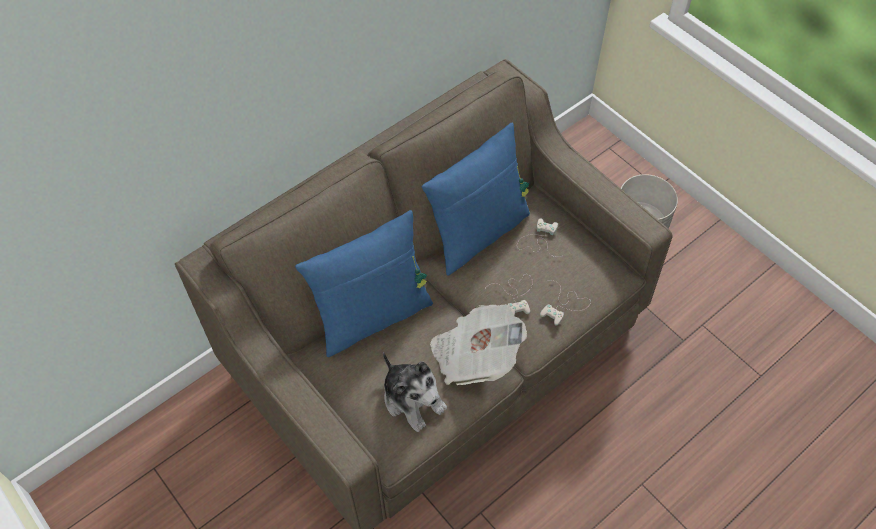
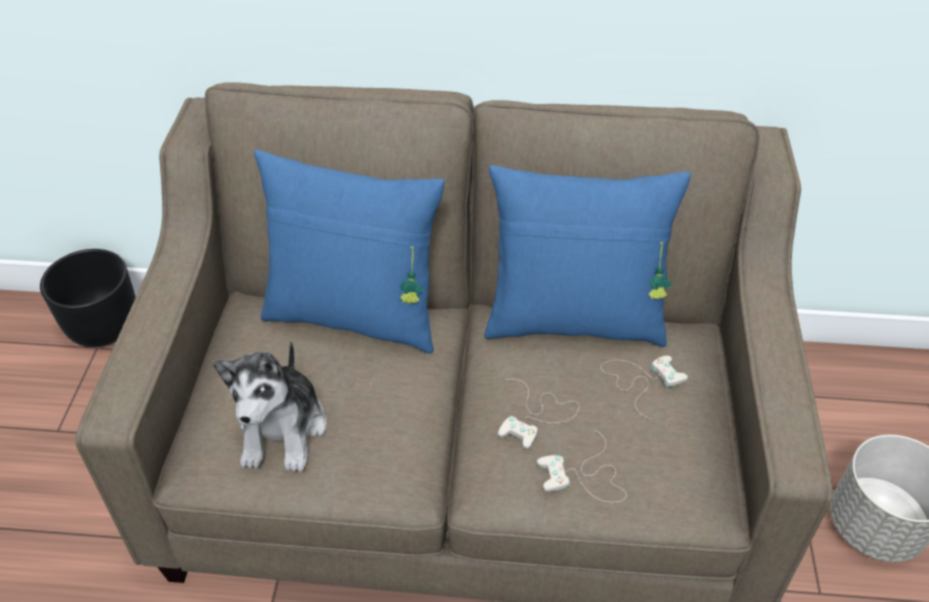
camera: 45 degrees right, 10 degrees down
(139, 452) = (104, 325): none -> black planter
(475, 355) = (405, 442): newspaper -> none

